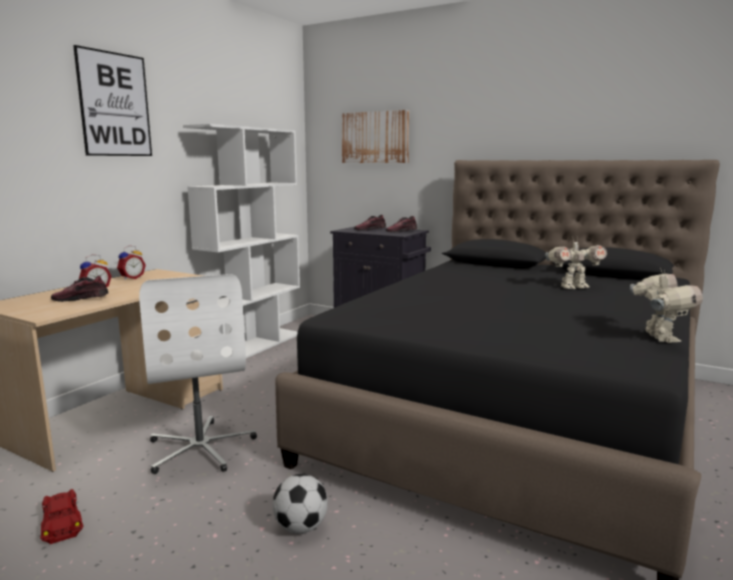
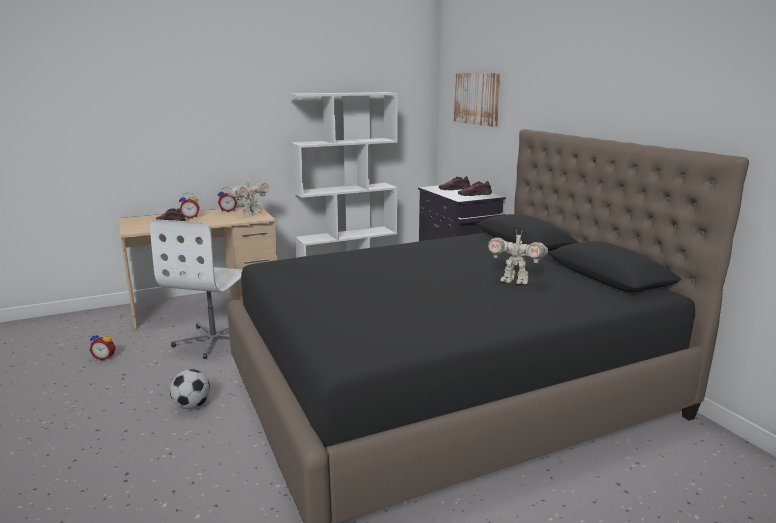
camera: 35 degrees right, 5 degrees up
(62, 522) = (105, 357): red toy car -> alarm clock
(115, 104) = (229, 82): picture -> none
(659, 338) = (431, 343): toy robot -> toy robot (251, 213)

